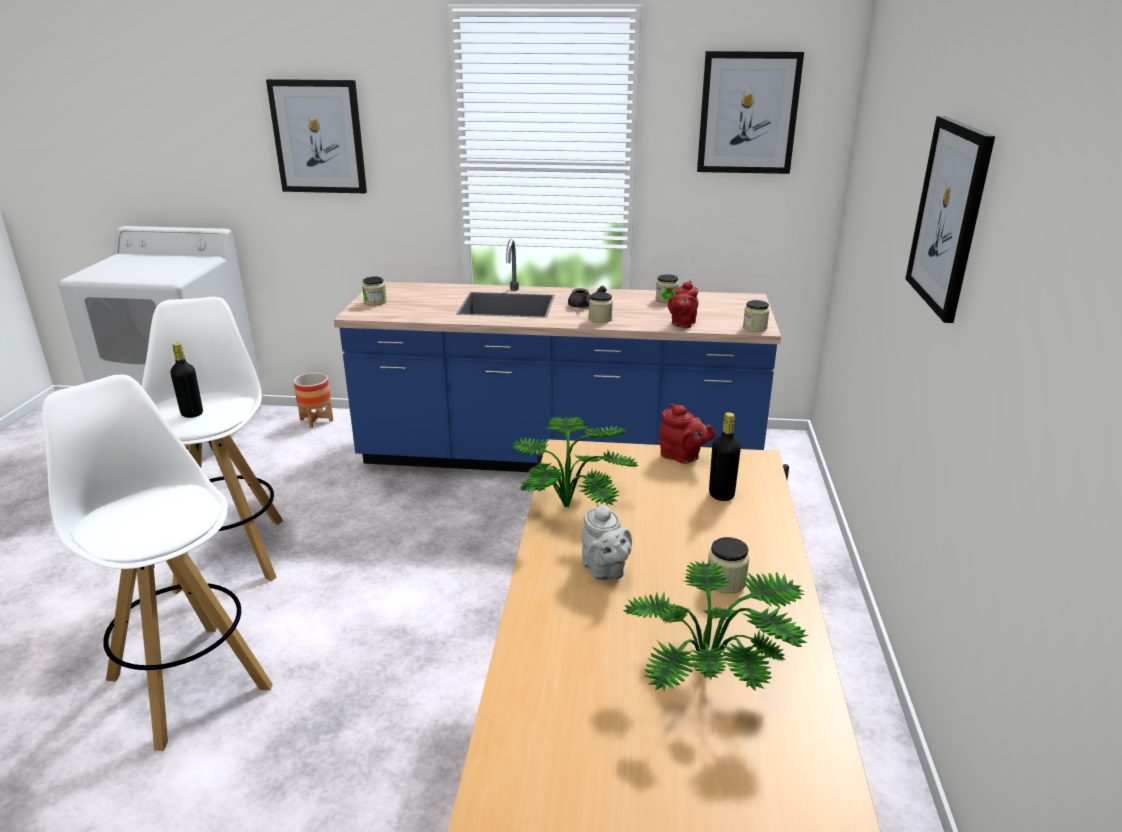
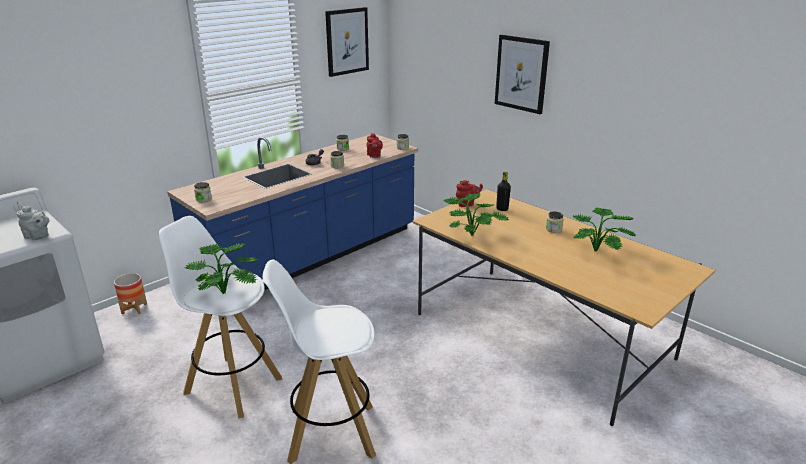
camera: 50 degrees left, 0 degrees up
(192, 413) = (227, 291): black bottle -> potted plant
(318, 137) = (102, 99): picture -> none
(604, 571) = (523, 245): grey teapot -> grey teapot (38, 236)

